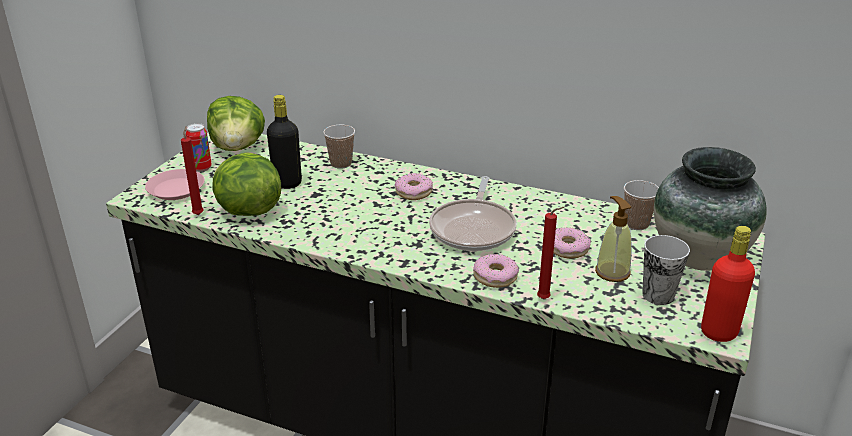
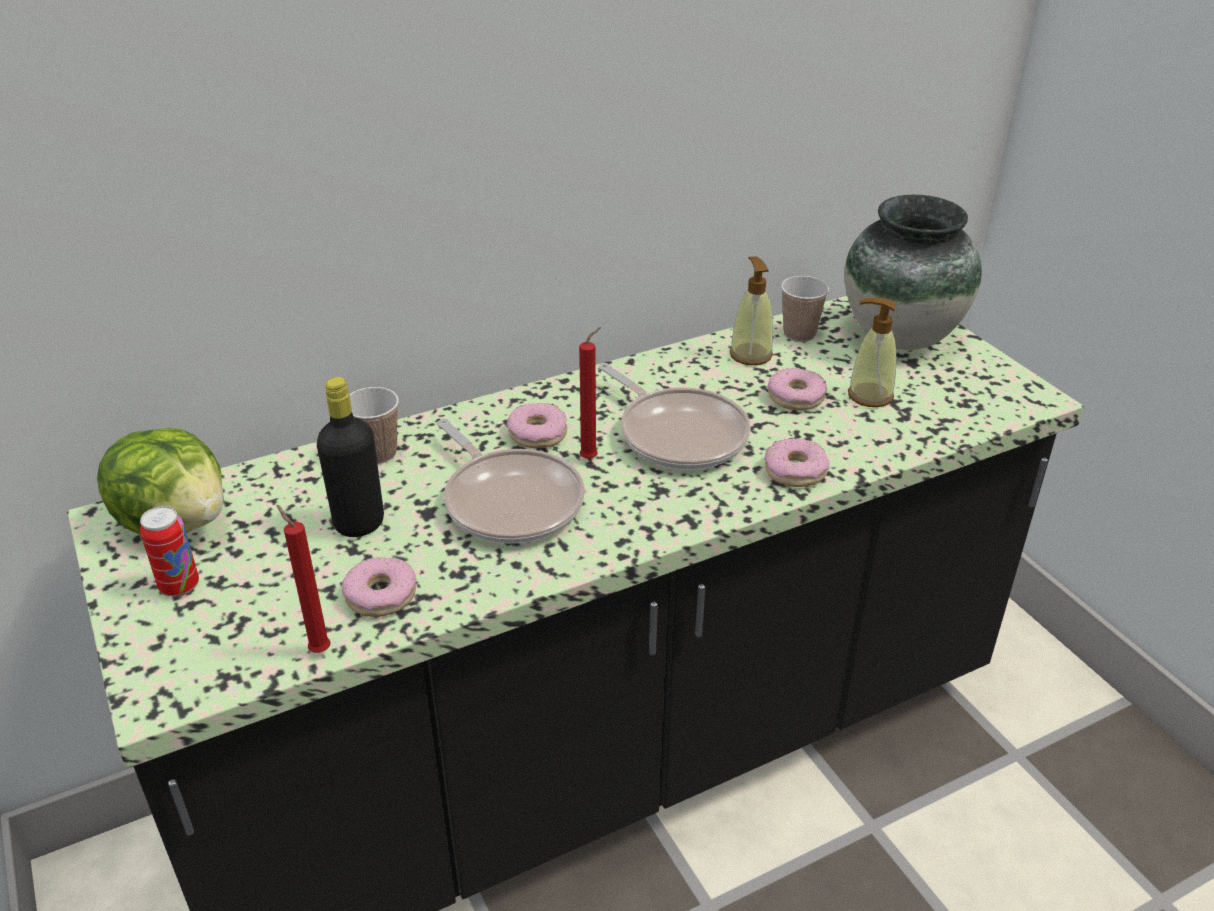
camera: 50 degrees left, 5 degrees up
(176, 189) = (203, 642): pink plate -> none
(247, 211) = (381, 595): lettuce -> donut
(352, 209) = (510, 500): none -> frying pan
(545, 299) = (874, 461): red candle -> red candle (591, 458)
(586, 218) = (750, 354): none -> soap dispenser
(658, 295) = (937, 392): cup -> none
(719, 332) = (1029, 395): red bottle -> none

